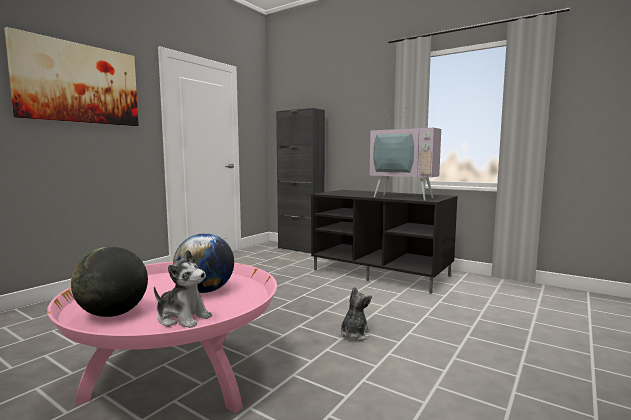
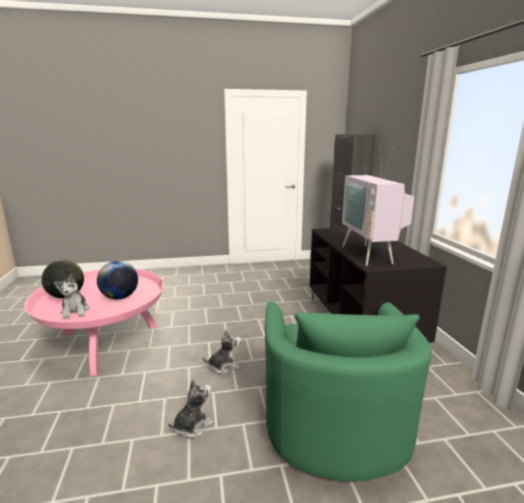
camera: 45 degrees right, 10 degrees up
(79, 83) = (161, 130): picture -> none
(429, 381) = (192, 426): none -> plush toy
(482, 324) = (333, 417): none -> green armchair

